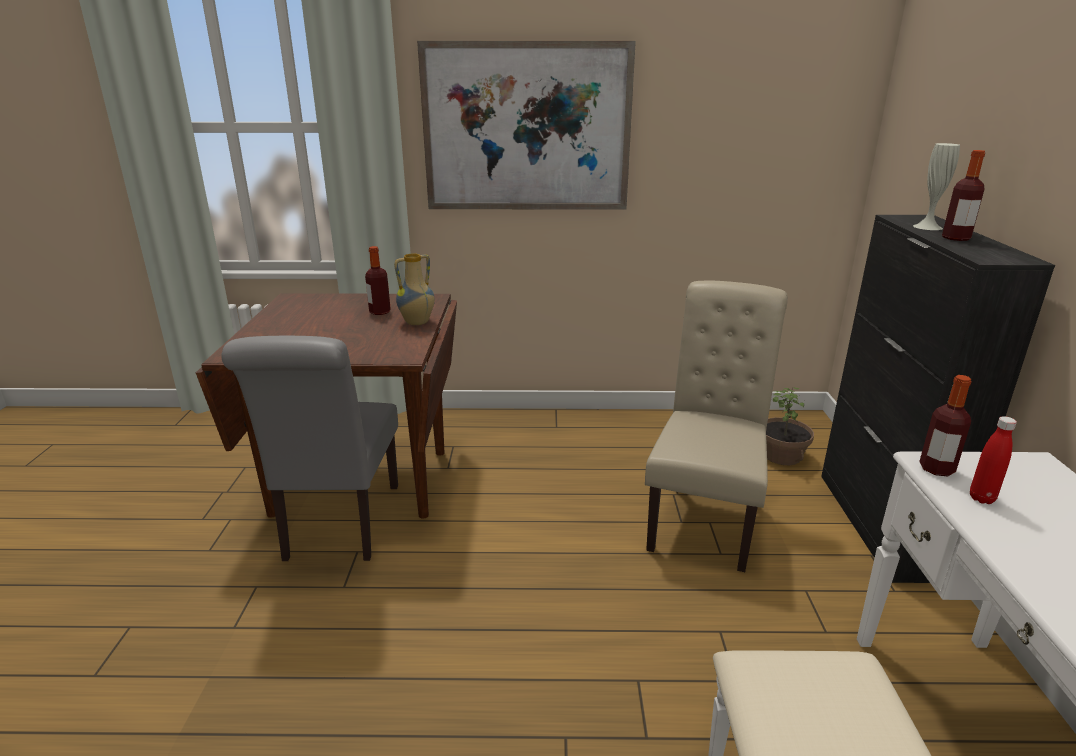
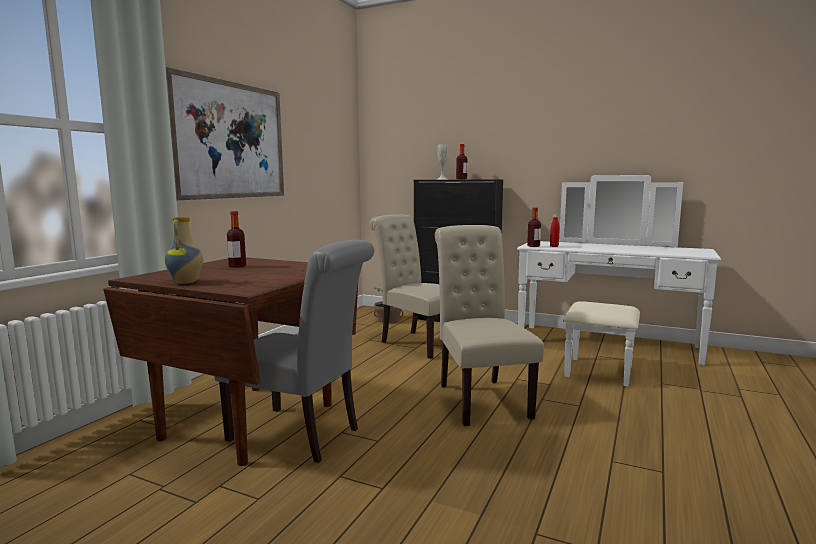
camera: 65 degrees left, 15 degrees down
(417, 323) = (280, 262): vase -> vase (187, 282)
(522, 650) = (480, 398): none -> beige chair

